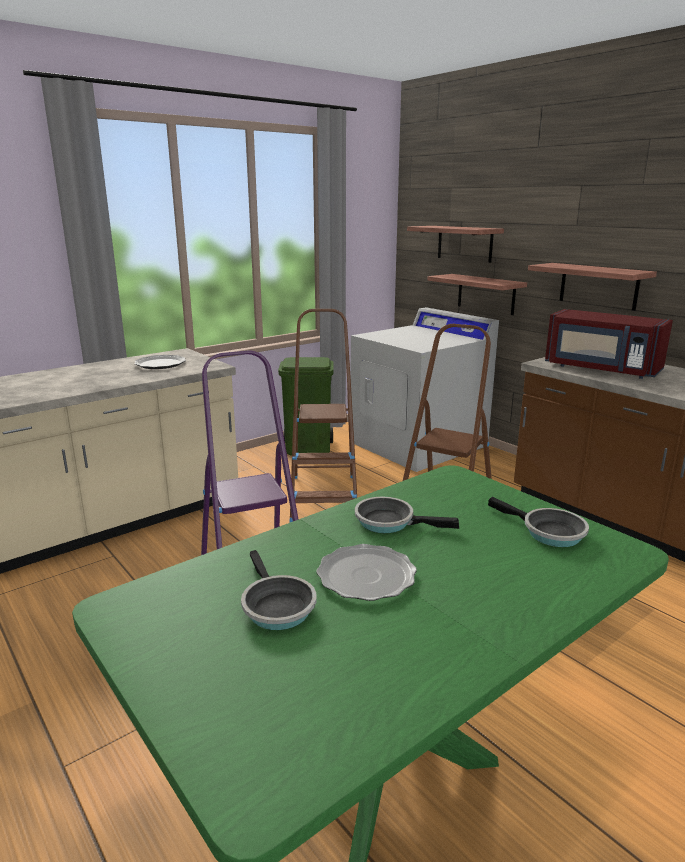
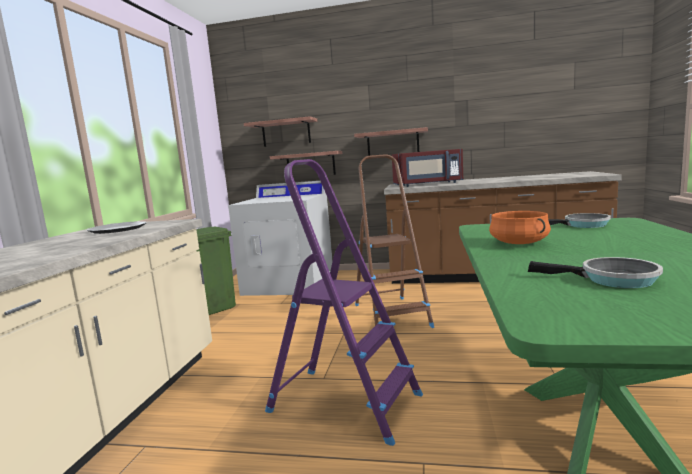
camera: 40 degrees left, 10 degrees down
(324, 498) = (279, 328): brown step ladder -> none
(366, 575) = (590, 256): plate -> none
(389, 522) = (518, 243): frying pan -> orange cooking pot

